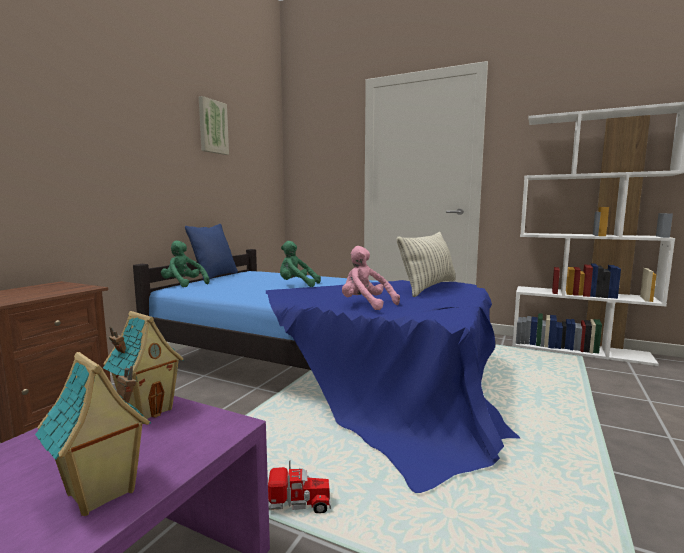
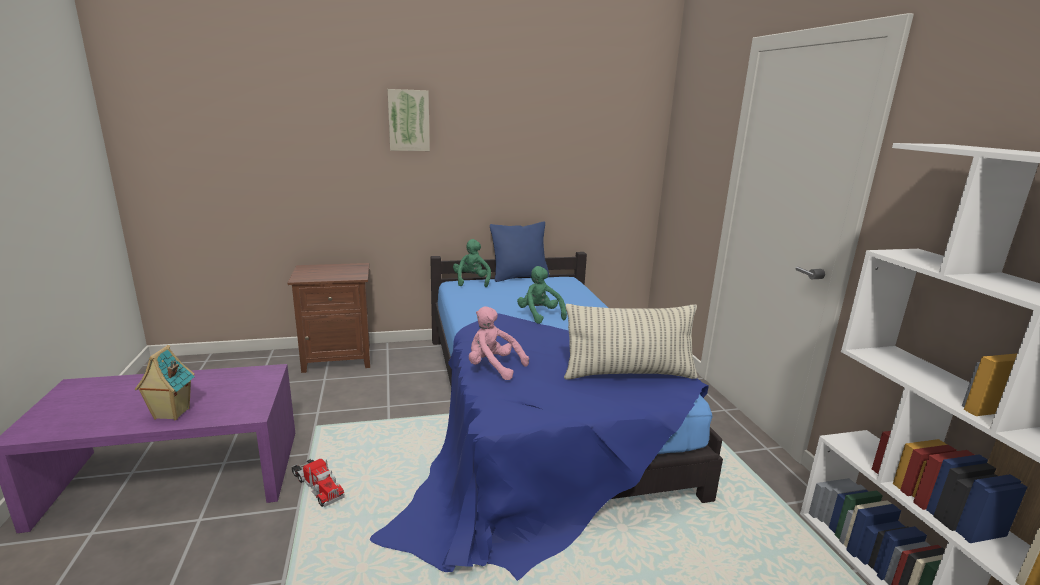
camera: 50 degrees right, 10 degrees up
(148, 410) = (256, 383): toy house -> none
(212, 127) = (543, 117): picture -> picture (408, 120)
(365, 305) = (493, 367): pink plush toy -> pink plush toy turned 60 degrees counterclockwise

